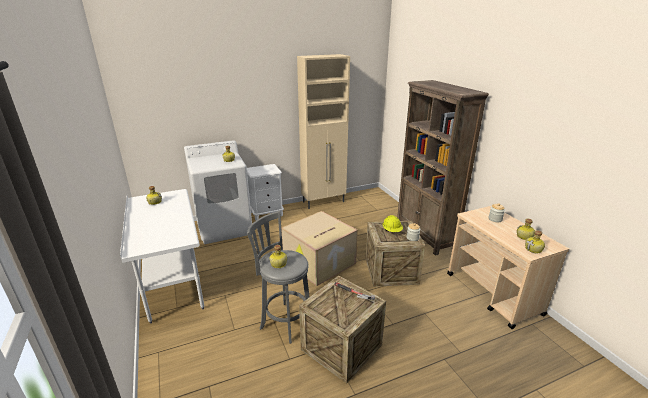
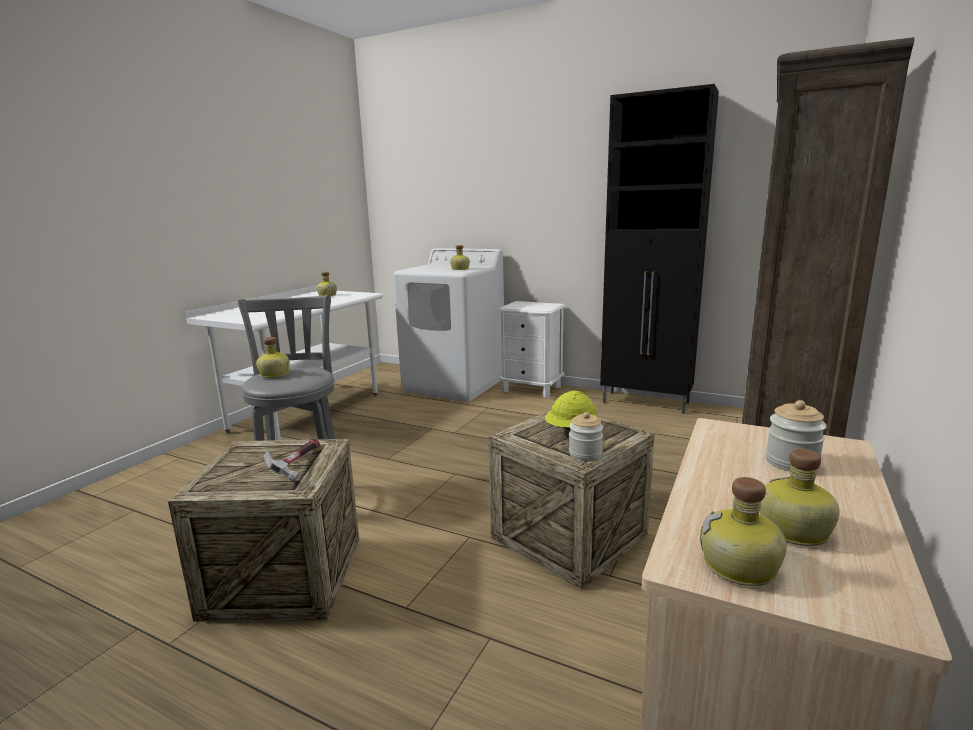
camera: 50 degrees right, 10 degrees down
(319, 263) = (480, 466): cardboard box -> none
(324, 202) = (647, 403): beige cabinet -> black cabinet

